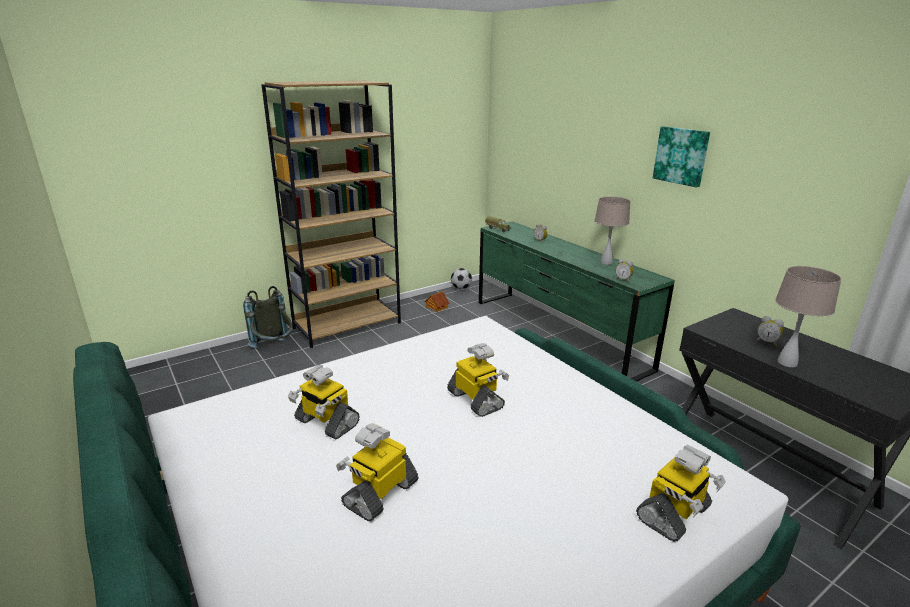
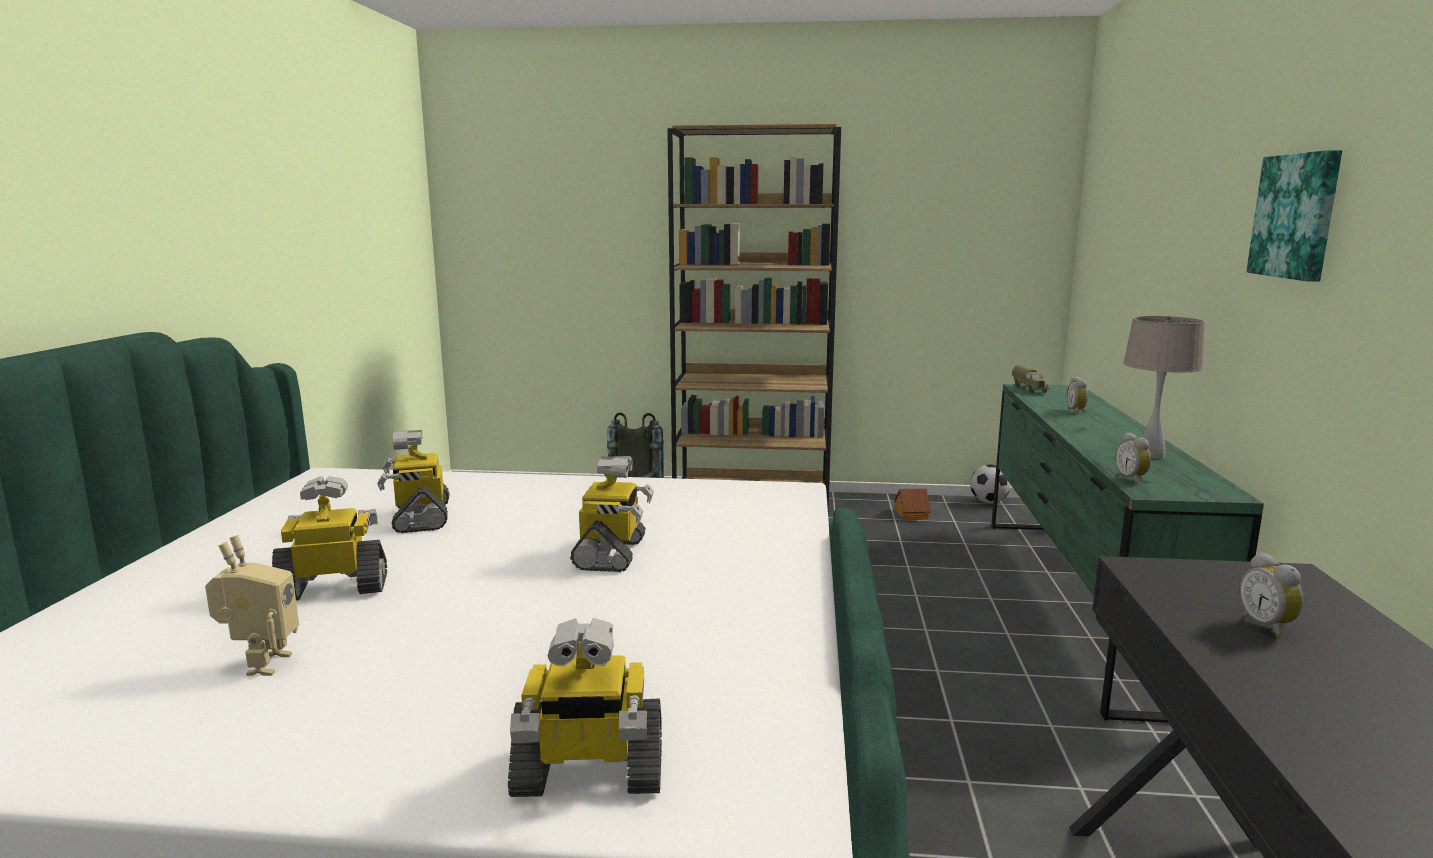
camera: 40 degrees right, 10 degrees down
(446, 559) = (261, 664): none -> toy robot
(786, 362) = (1241, 666): beige table lamp -> none

